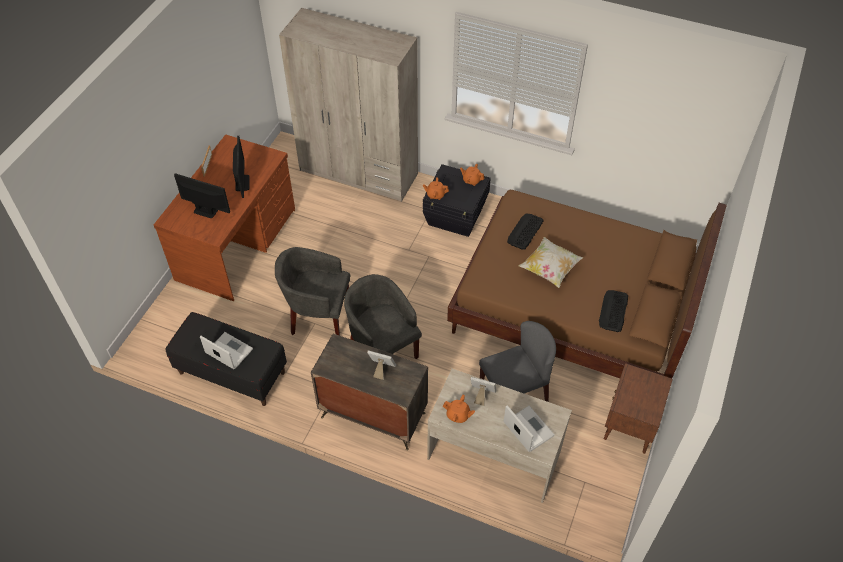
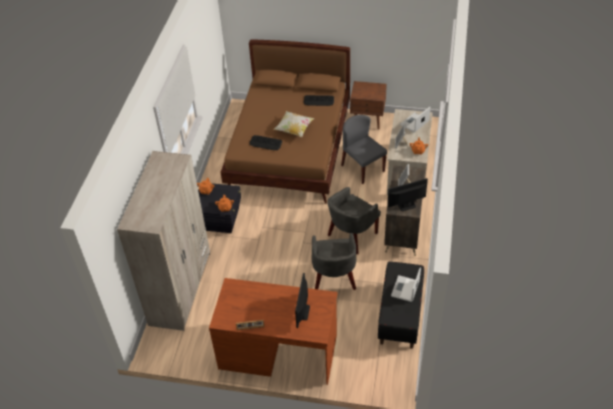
camera: 100 degrees left, 5 degrees down
(242, 183) = (266, 297): monitor -> monitor (406, 205)

